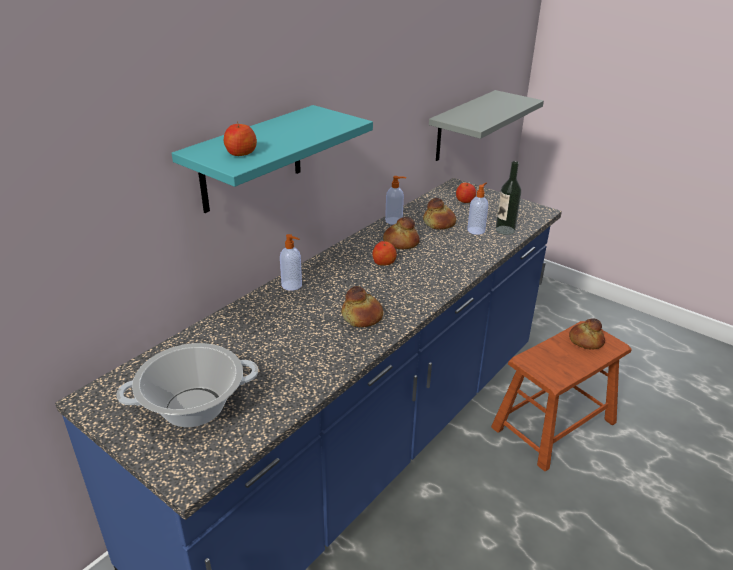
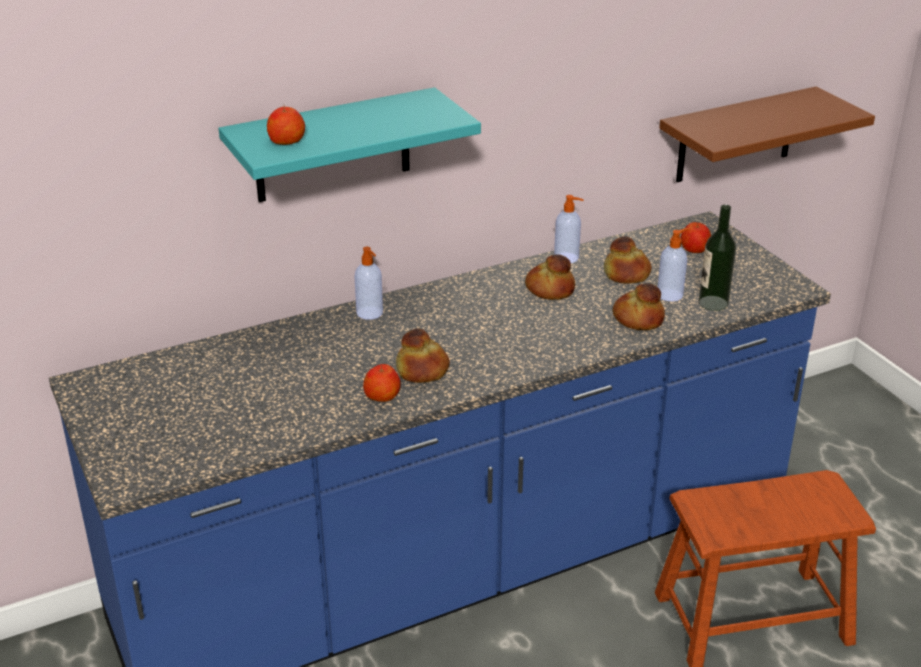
camera: 25 degrees right, 0 degrees up
(193, 407) = (171, 418): cooking pot -> none
(384, 262) = (505, 310): apple -> apple (382, 396)
(462, 126) = (736, 135): grey shelf -> brown shelf
(585, 341) = (807, 498): bread -> bread (637, 319)

